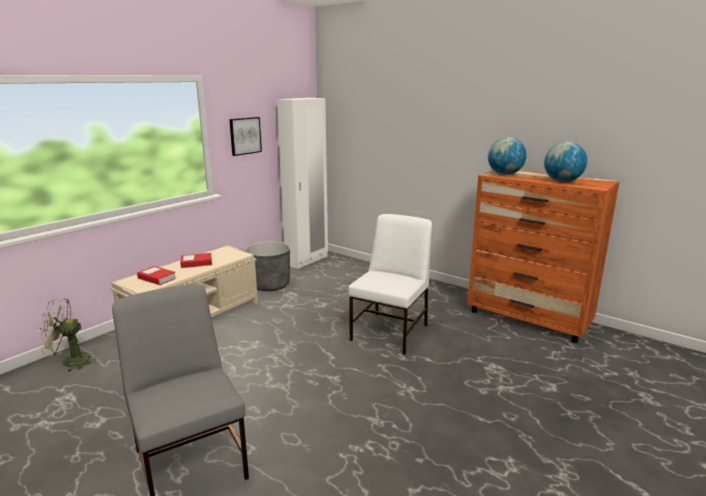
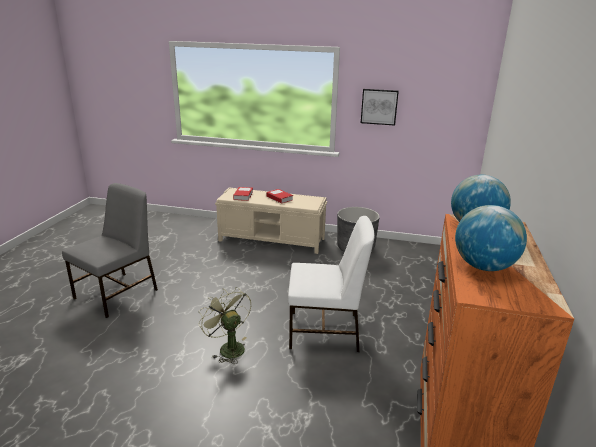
camera: 65 degrees right, 5 degrees up
(69, 361) = (197, 224): green fan -> green fan (228, 347)
(307, 260) = (426, 249): white wardrobe -> none

